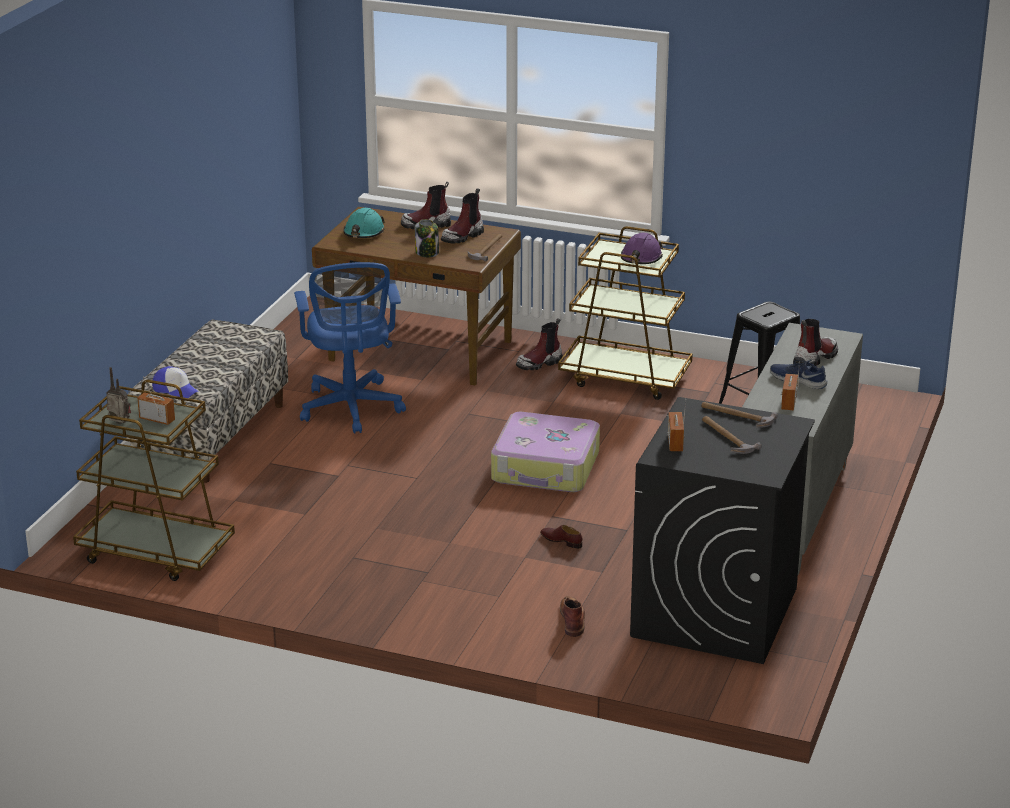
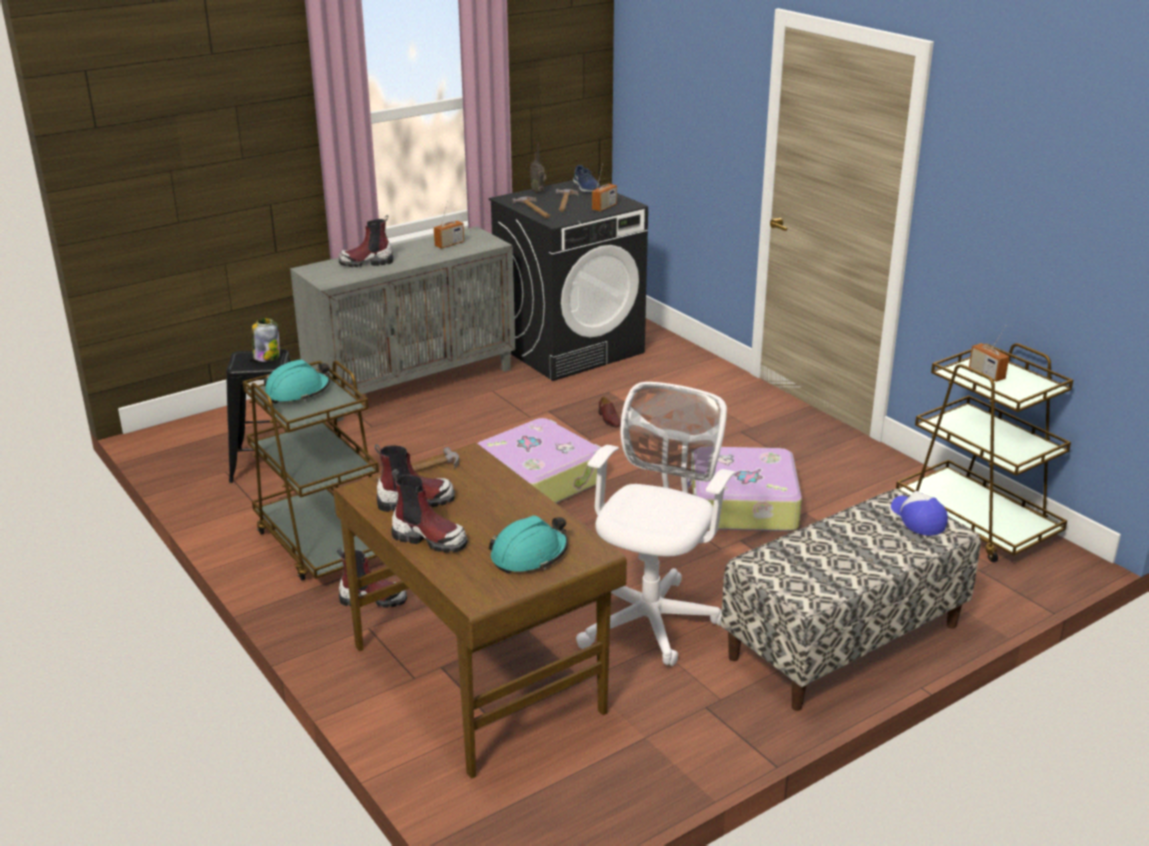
camera: 145 degrees left, 0 degrees up
(119, 424) = (1028, 380): radio -> radio (538, 192)
(351, 409) = (652, 618): blue office chair -> white office chair
(361, 502) = (741, 505): none -> suitcase
(427, 253) = (494, 490): jar -> jar (267, 357)
(572, 618) = (668, 372): brown boot -> none
(641, 258) = (297, 392): purple hard hat -> turquoise hard hat
(798, 380) = (411, 254): blue shoe -> blue shoe (586, 188)

